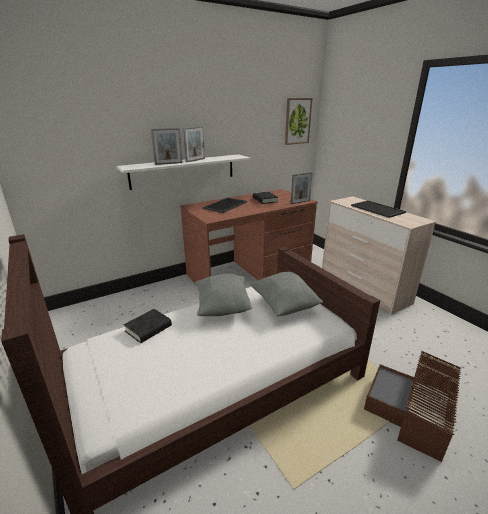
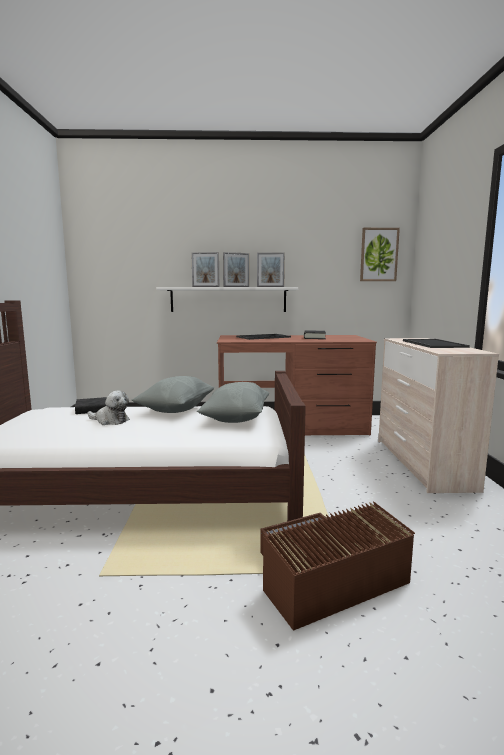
camera: 30 degrees right, 15 degrees down
(189, 342) = (110, 421): none -> plush toy
(300, 202) = (352, 340): picture frame -> picture frame (270, 287)

